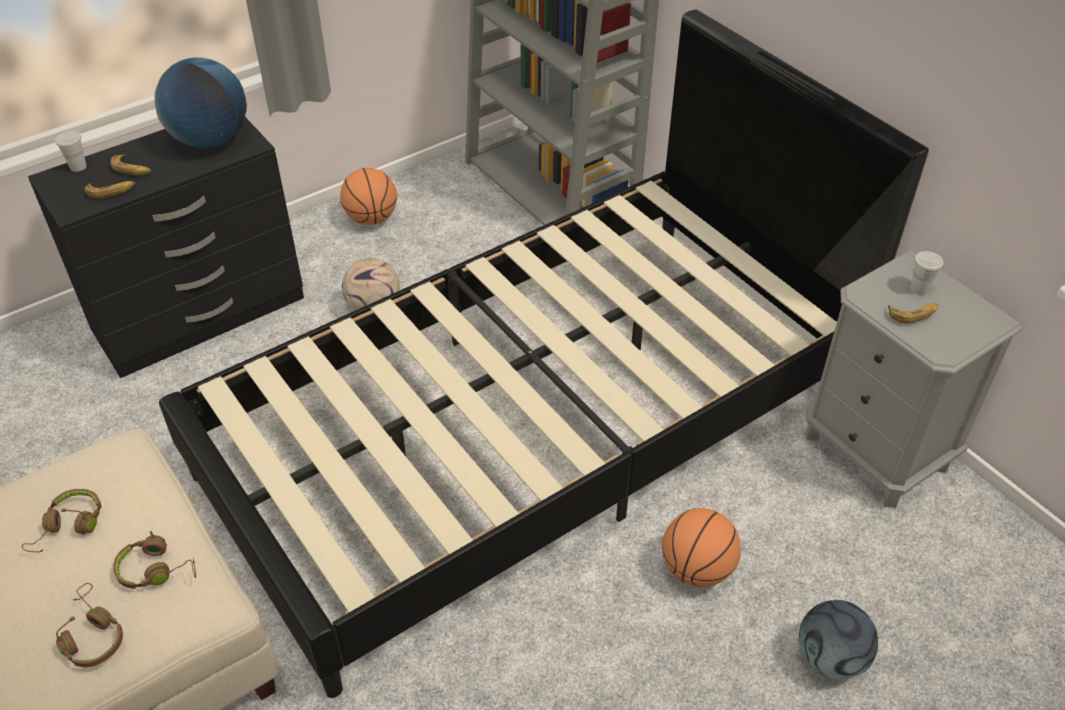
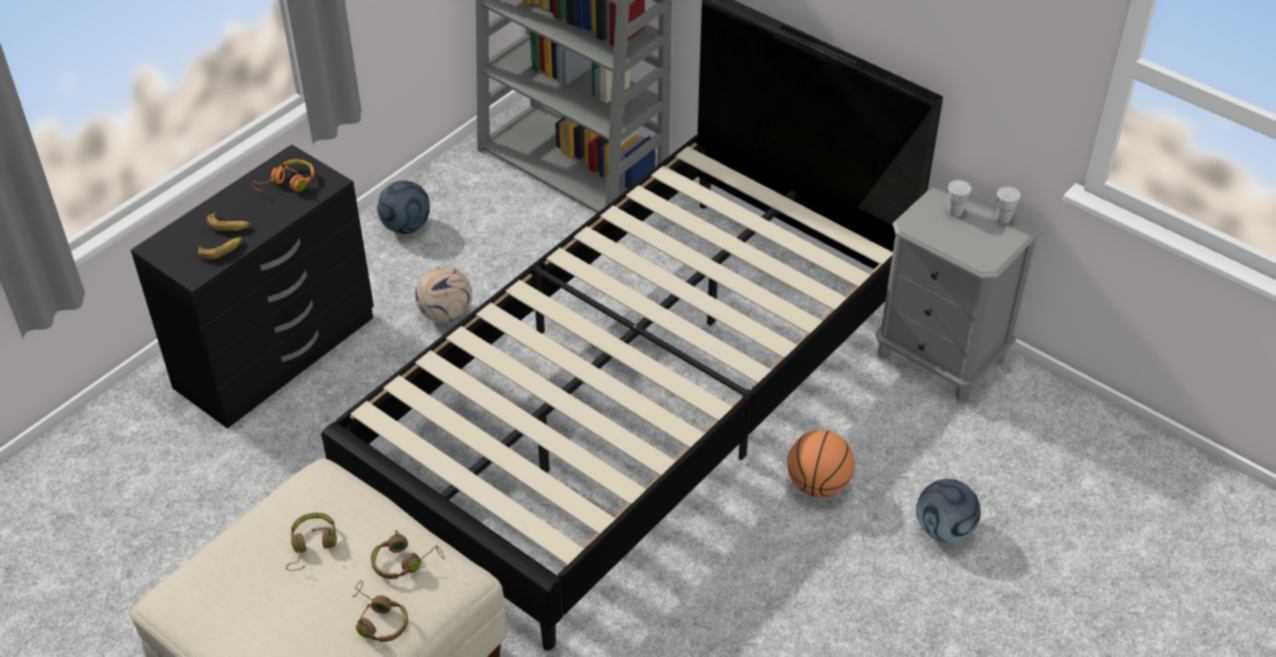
camera: 15 degrees left, 0 degrees up
(78, 167) = (175, 232): white cup -> white cup (1003, 218)
(210, 140) = (288, 184): globe -> orange headphones
(371, 218) = (406, 226): basketball -> football
(913, 314) = (955, 234): banana -> none

